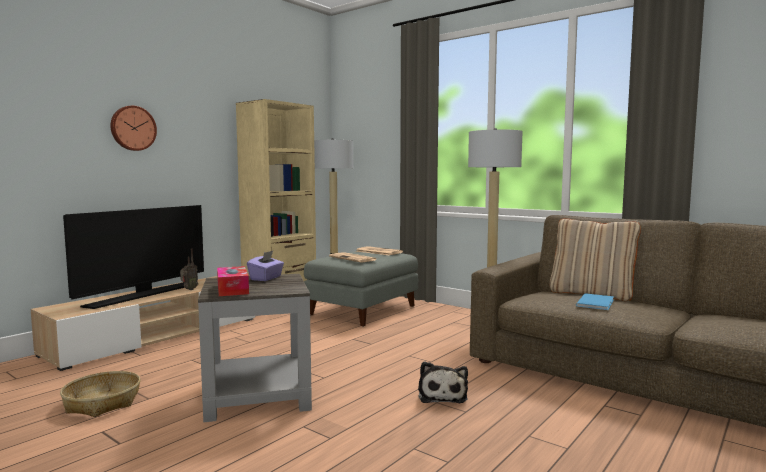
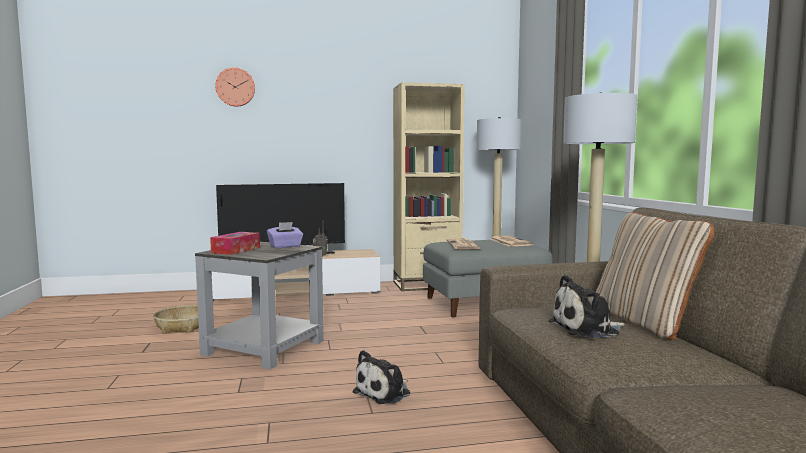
camera: 40 degrees right, 0 degrees up
(132, 128) = (294, 117): wall clock -> wall clock (235, 87)
(597, 302) = (587, 329): blue book -> plush toy

